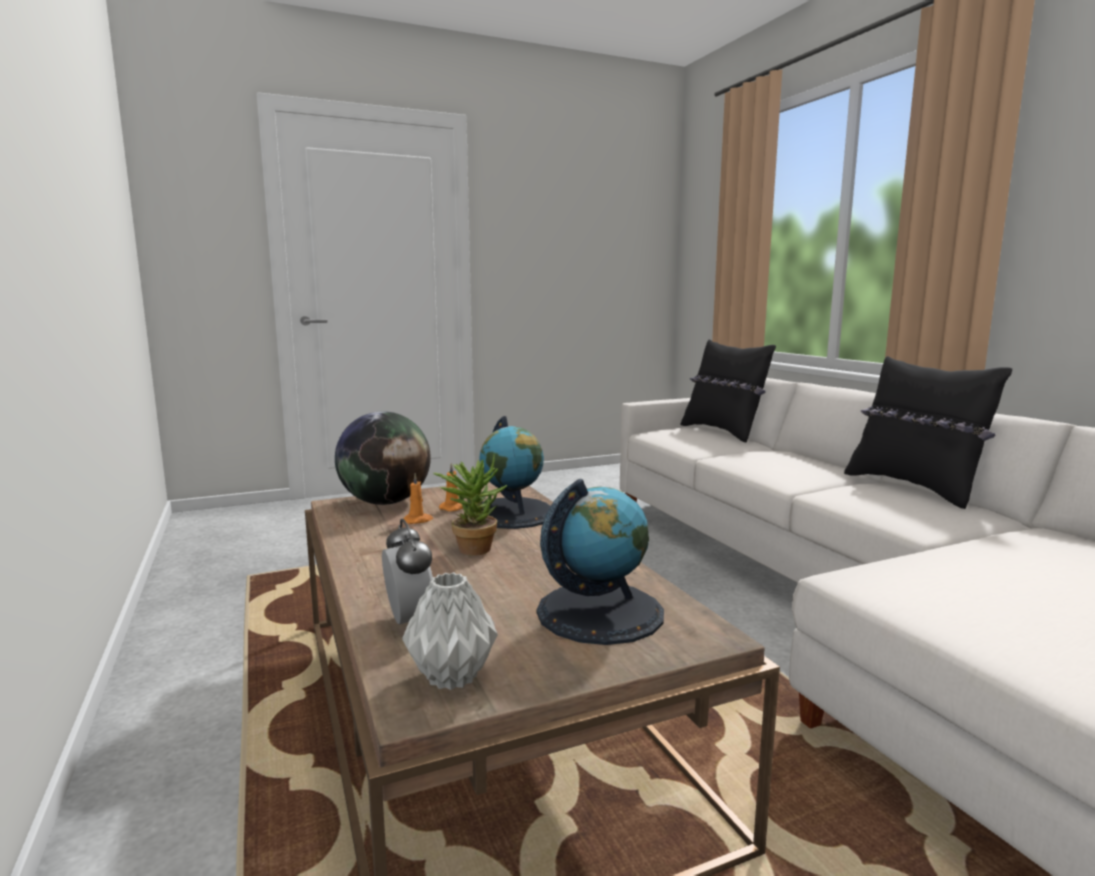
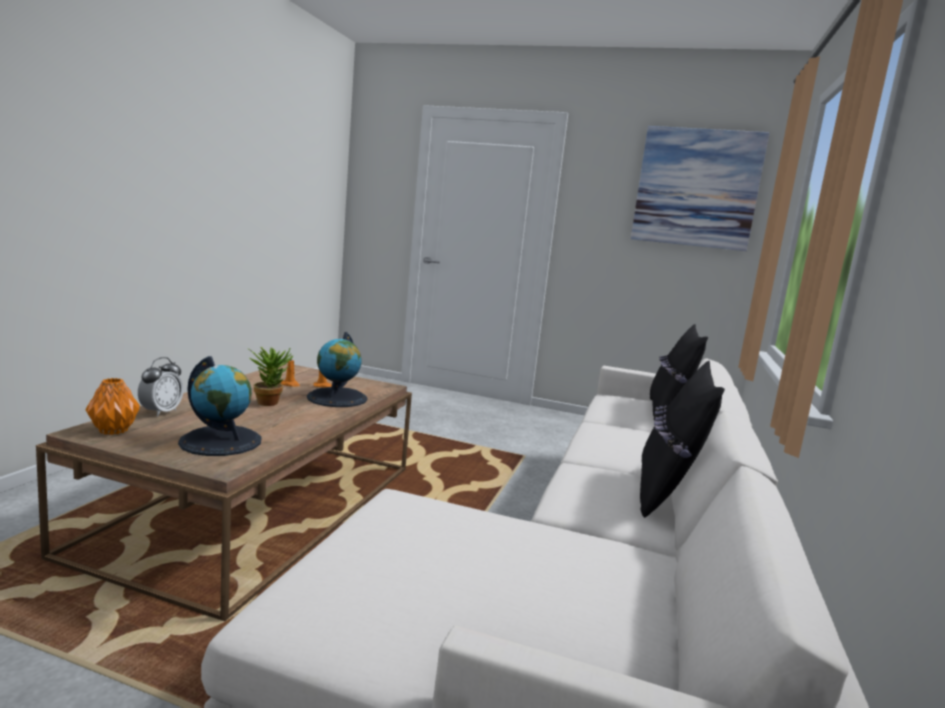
camera: 40 degrees right, 0 degrees up
(385, 502) = (306, 373): globe -> none
(451, 678) = (112, 431): grey vase -> orange vase
(609, 205) = (696, 188): none -> picture

